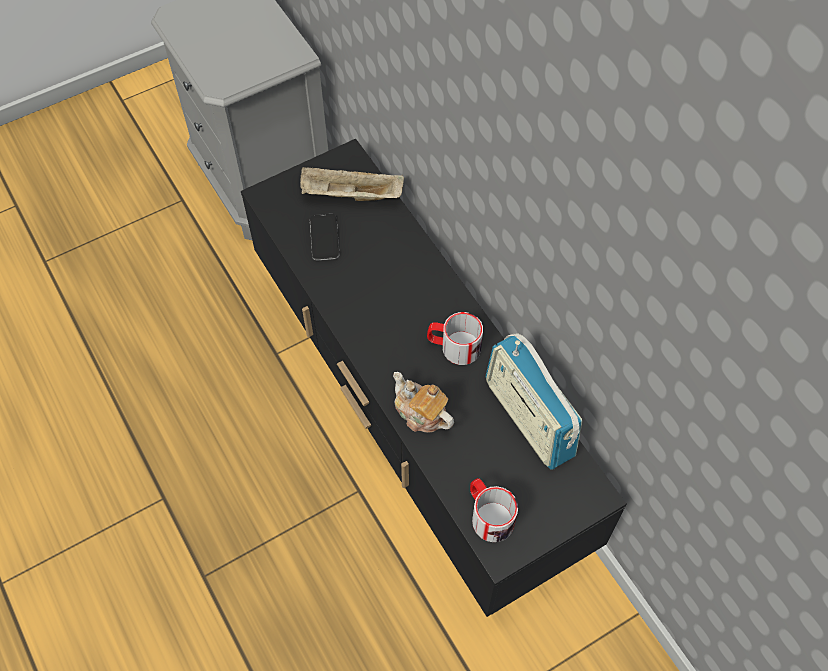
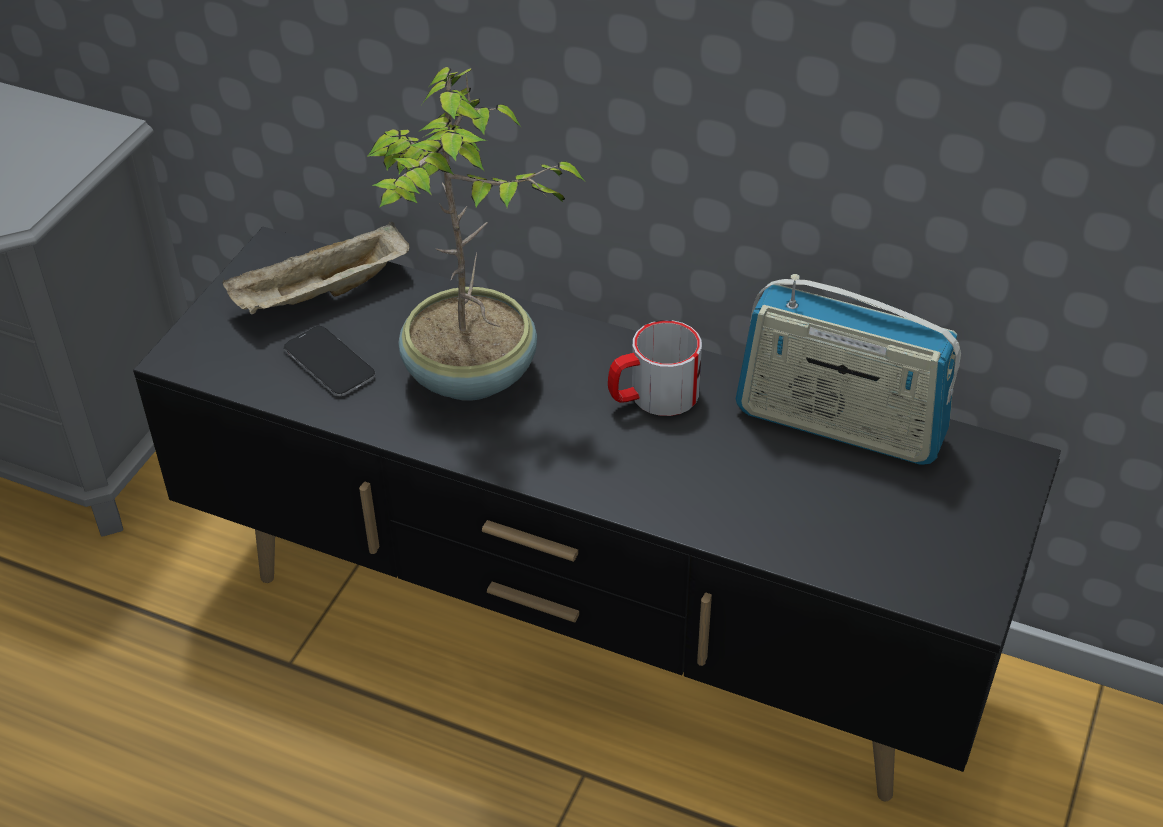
camera: 35 degrees left, 15 degrees down
(380, 284) = (471, 377): none -> potted plant
(420, 413) = (687, 499): teapot -> none
(488, 514) = (905, 566): mug -> none

